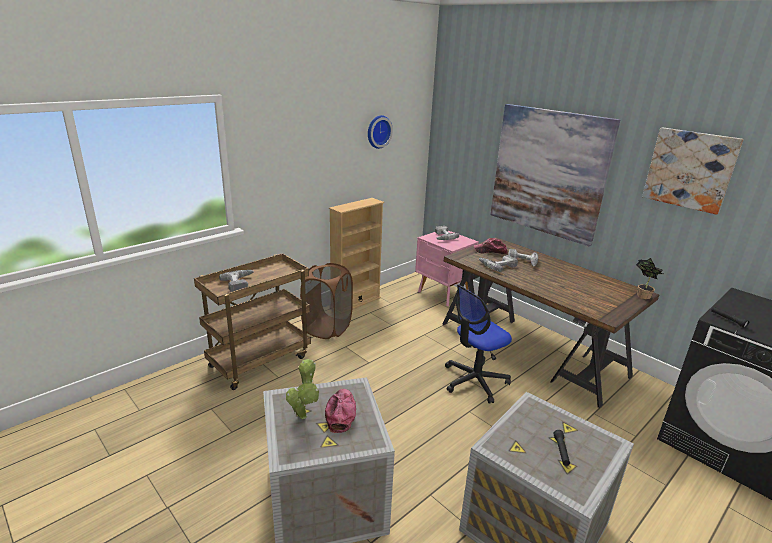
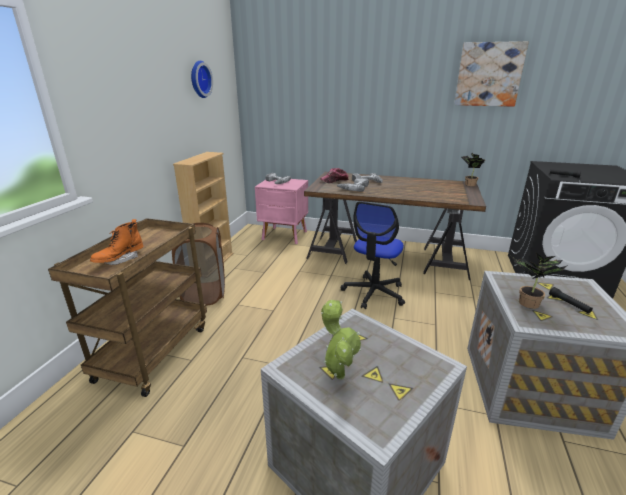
camera: 30 degrees left, 0 degrees up
(241, 283) = (120, 260): power drill -> orange boot
(341, 413) = (373, 353): cap -> none
(518, 433) = (526, 303): none -> potted plant
(548, 172) = (367, 101): picture -> none

